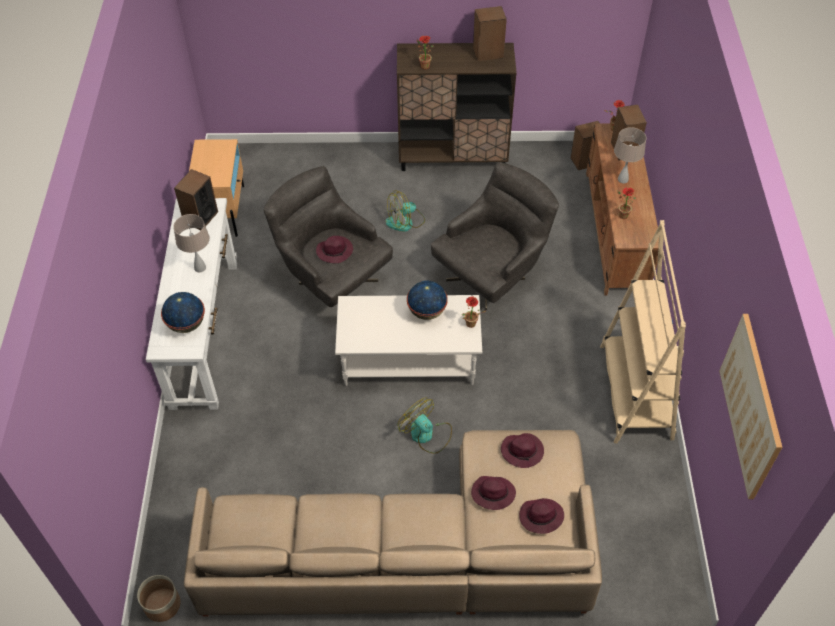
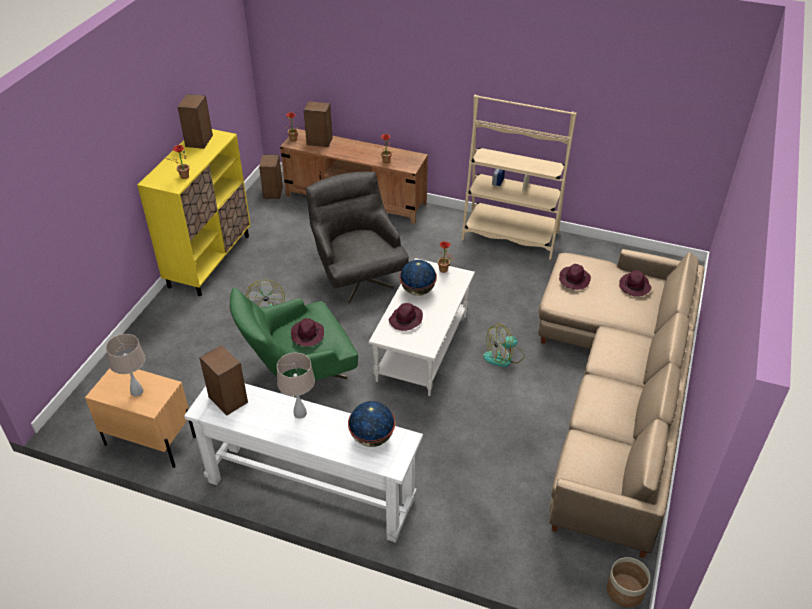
camera: 70 degrees left, 10 degrees down
(331, 277) = (299, 375): grey armchair -> green armchair
(453, 157) = (209, 260): brown cabinet -> yellow cabinet
(492, 494) = (607, 305): purple hat -> purple hat (406, 320)
(623, 179) = (349, 150): beige table lamp -> beige table lamp (137, 391)
(751, 405) = (663, 98): picture -> none

